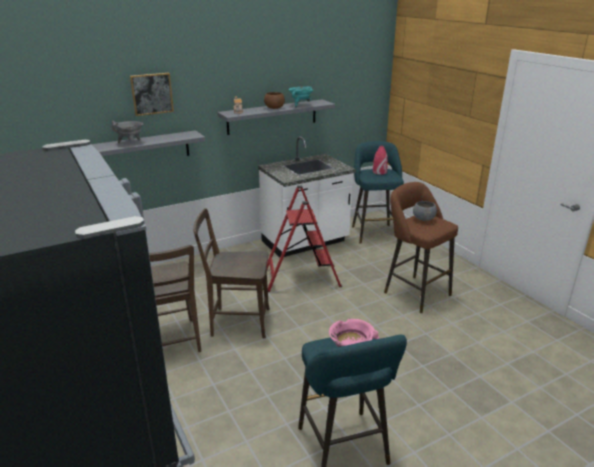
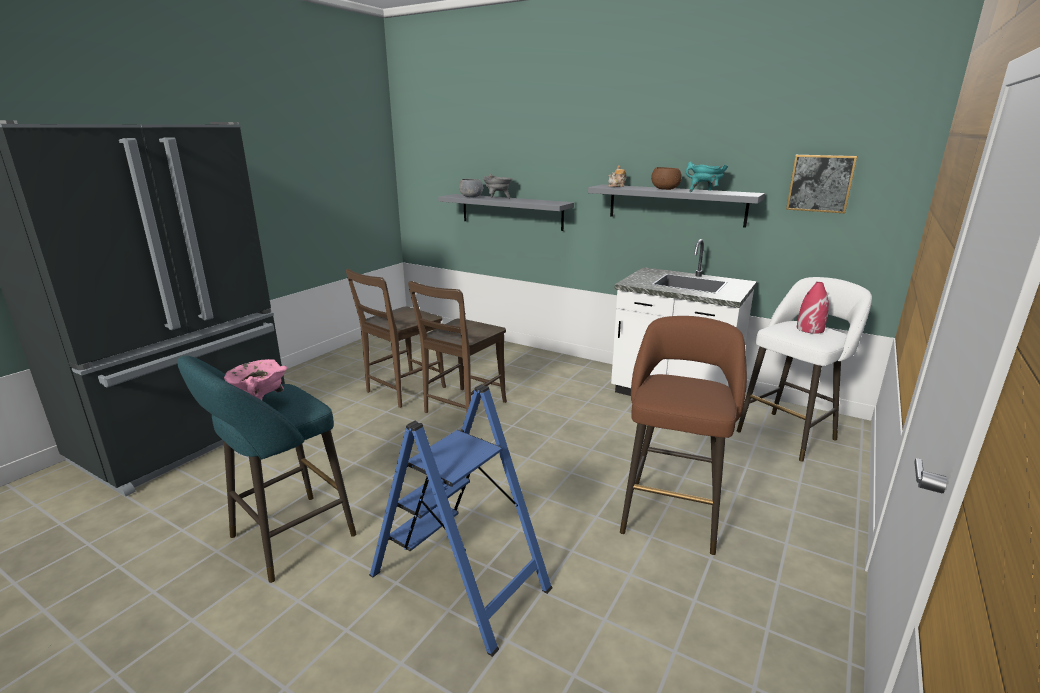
camera: 60 degrees right, 5 degrees down
(152, 94) = (534, 151): picture -> picture (820, 183)
(236, 322) = (462, 409): brown chair -> brown chair turned 120 degrees counterclockwise
(300, 277) = (590, 416): red step ladder -> none
(374, 232) = (789, 434): turquoise stool -> white stool
(424, 219) = (694, 385): grey bowl -> grey bowl (471, 197)
(431, 379) = (461, 582): none -> blue step ladder

